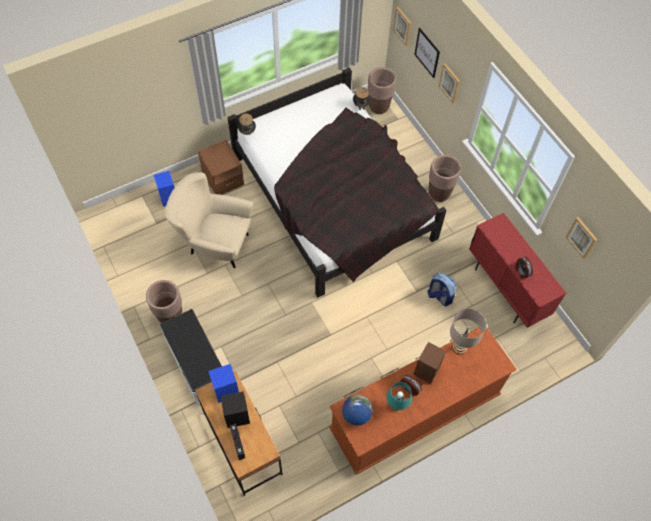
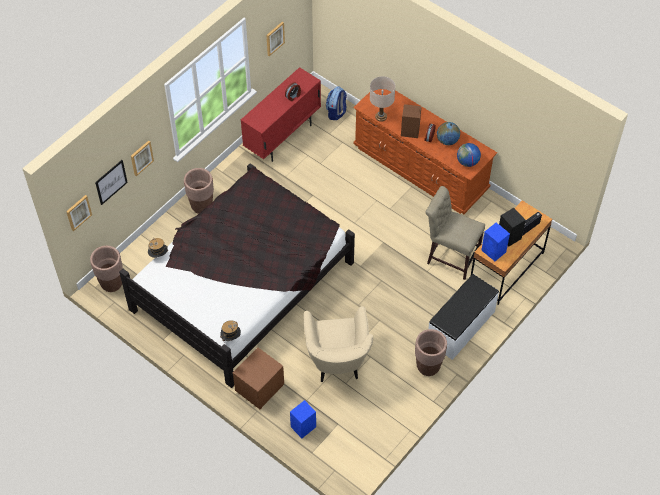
camera: 110 degrees left, 5 degrees down
(284, 392) = (450, 256): none -> beige chair
(397, 406) = (447, 141): turquoise table lamp -> globe
(439, 296) = (310, 179): backpack -> backpack (336, 112)

